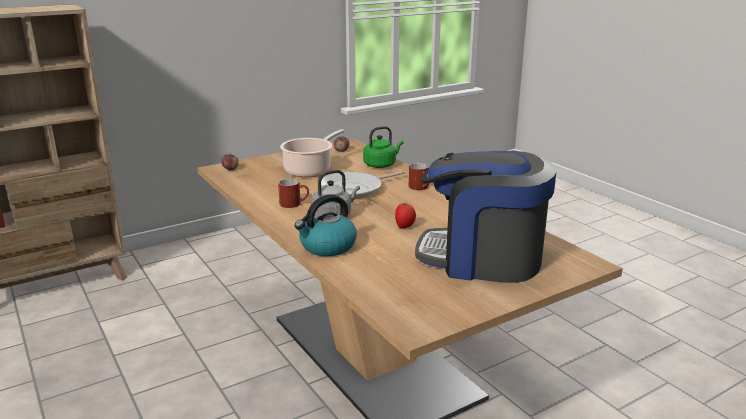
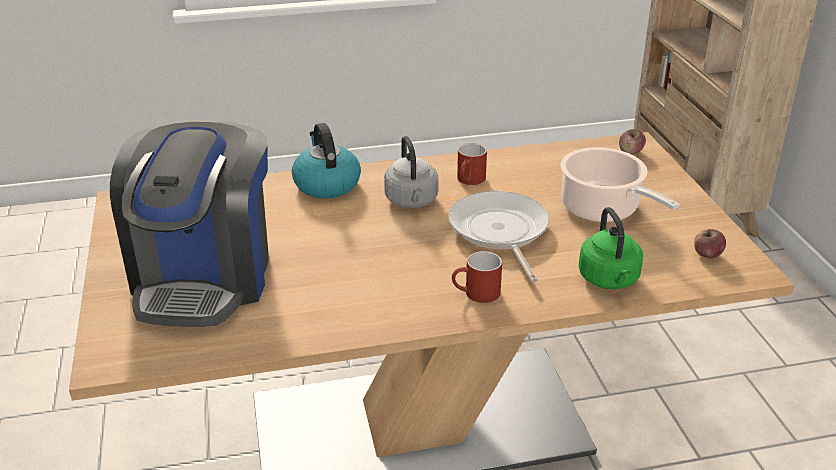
camera: 110 degrees right, 10 degrees up
(405, 227) = (339, 244): tomato -> none
(482, 259) = (204, 277): coffee machine -> coffee machine turned 150 degrees clockwise

